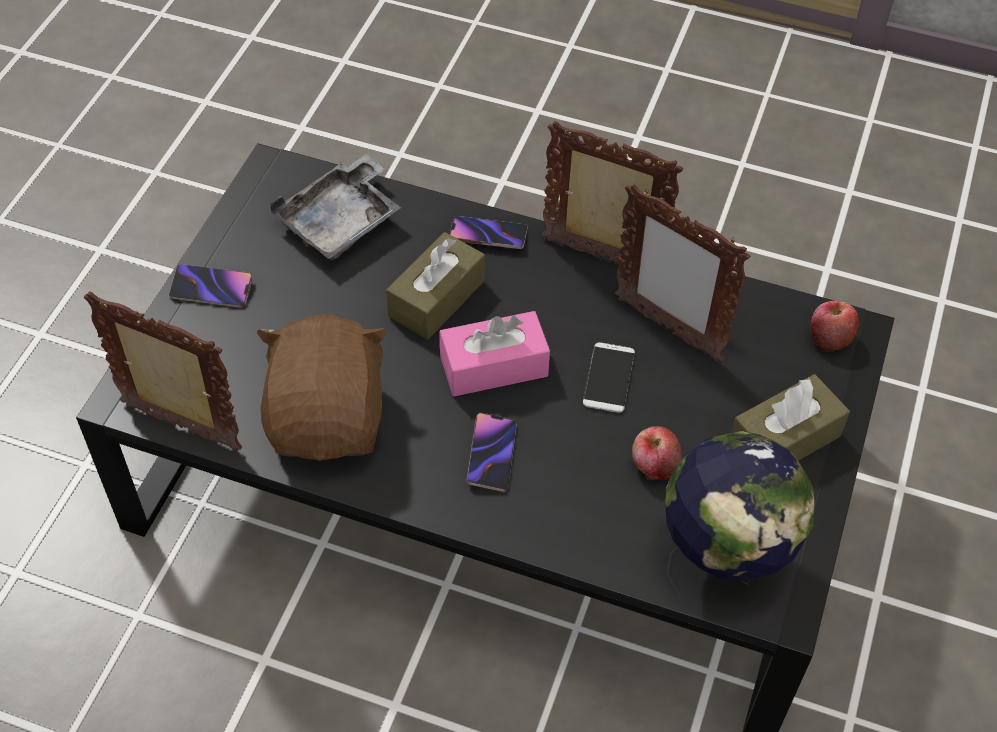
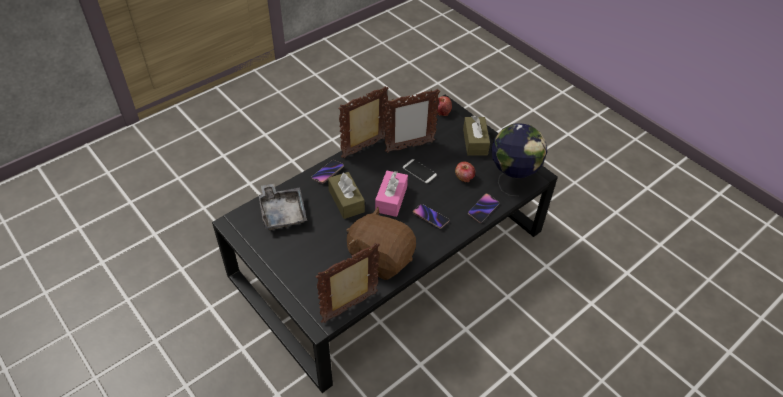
camera: 60 degrees left, 5 degrees down
(211, 289) = (283, 269): phone -> phone (483, 209)

